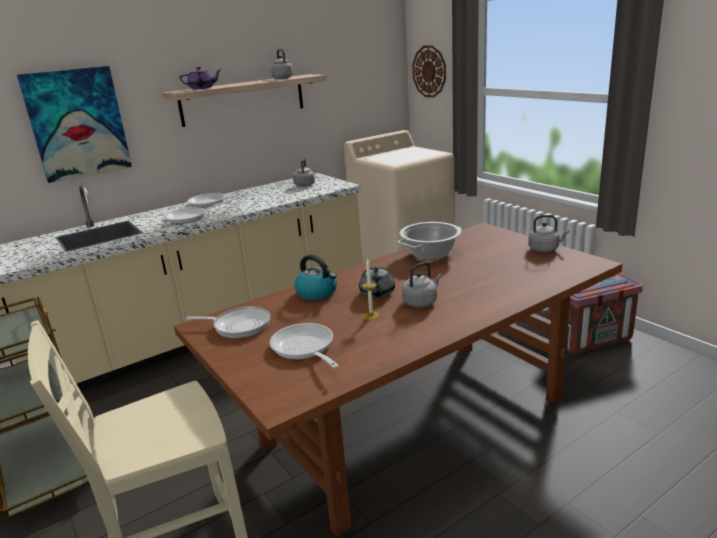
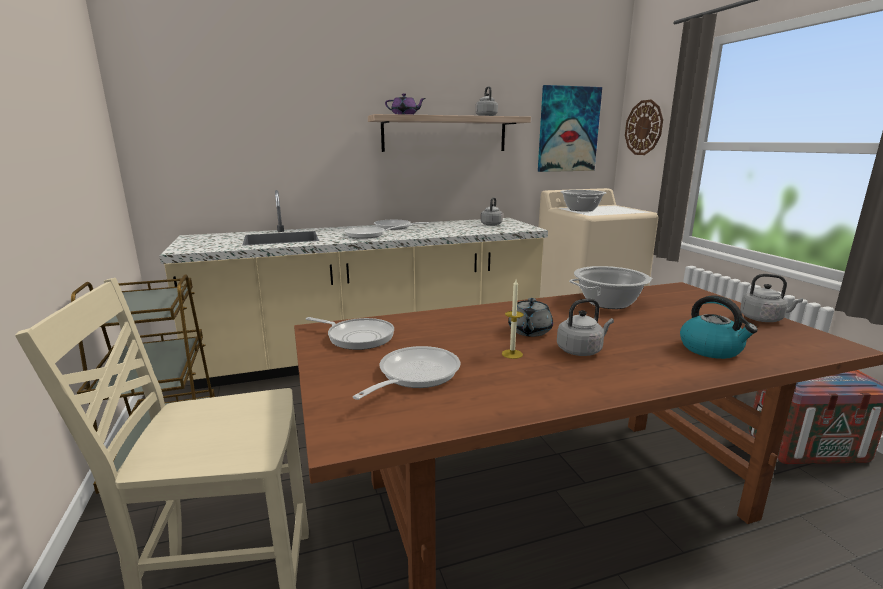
camera: 15 degrees right, 5 degrees down
(77, 123) = (285, 134): picture -> picture (568, 129)
(304, 348) = (414, 375): frying pan -> frying pan turned 45 degrees clockwise
(317, 293) = (460, 320): kettle -> kettle (711, 349)
(385, 157) = (581, 209): none -> cooking pot

